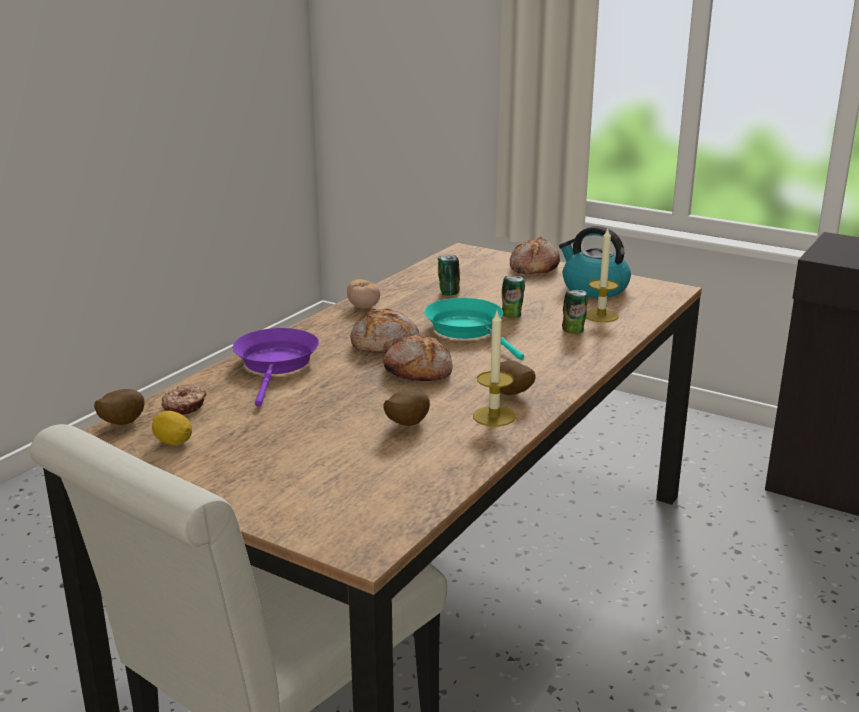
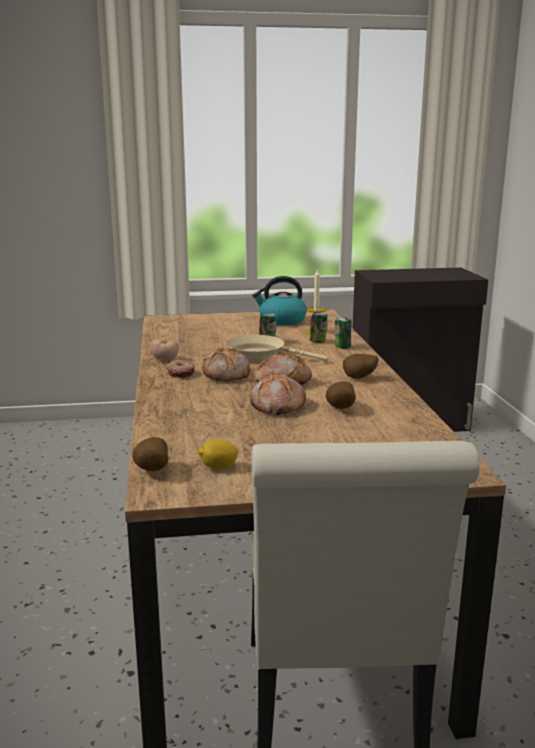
camera: 40 degrees left, 5 degrees down
(185, 406) = (175, 446): donut -> donut (181, 373)
(276, 364) = (182, 404): purple frying pan -> none
(448, 293) = (202, 341): can -> can (342, 347)
(468, 330) = (260, 355): turquoise frying pan -> beige frying pan
(494, 416) = (375, 390): candle -> none
(533, 268) = (224, 318): bread -> bread (276, 406)

